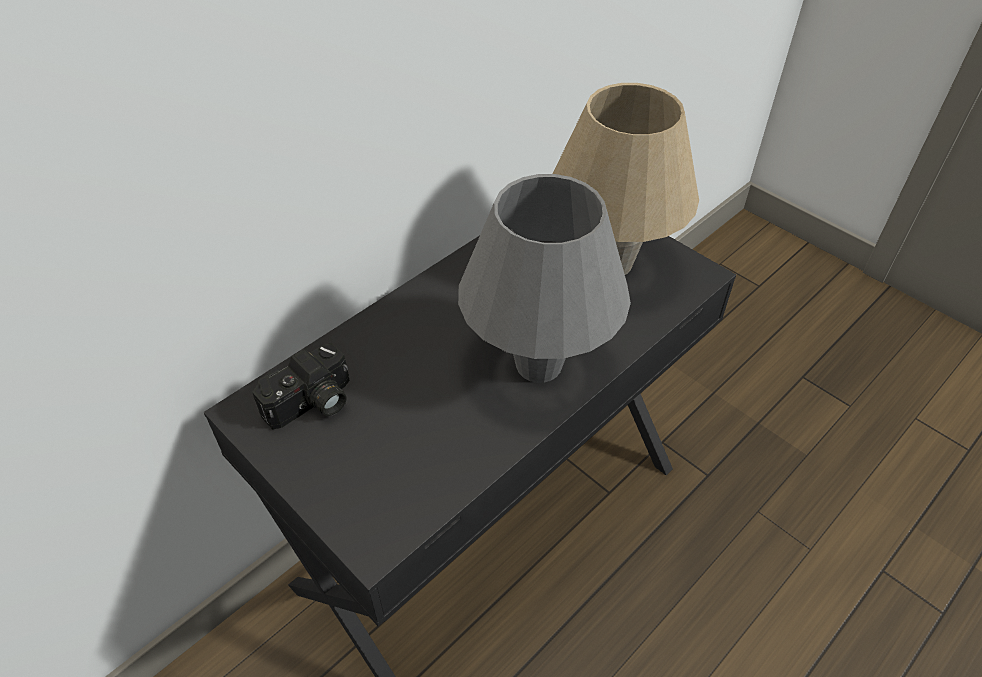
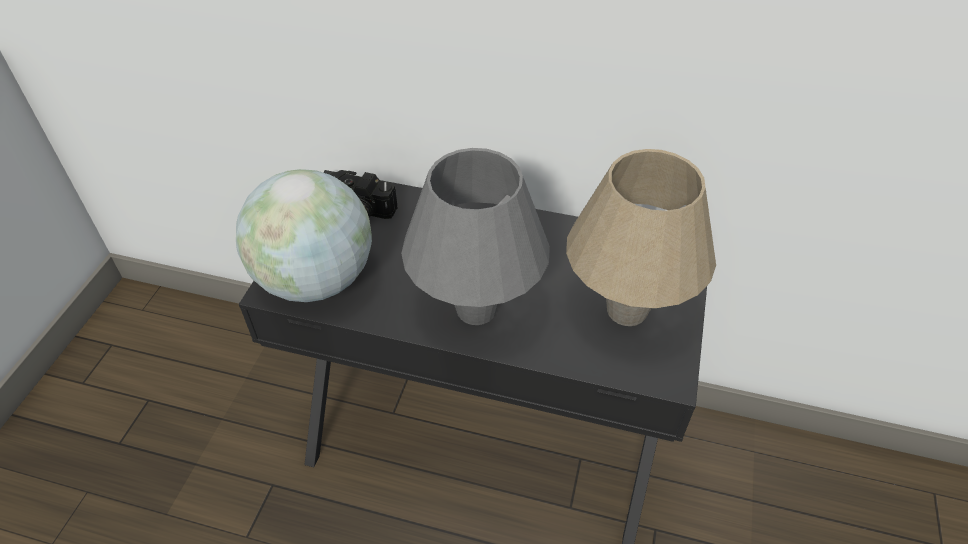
camera: 60 degrees right, 0 degrees up
(392, 489) = (316, 280): none -> globe

